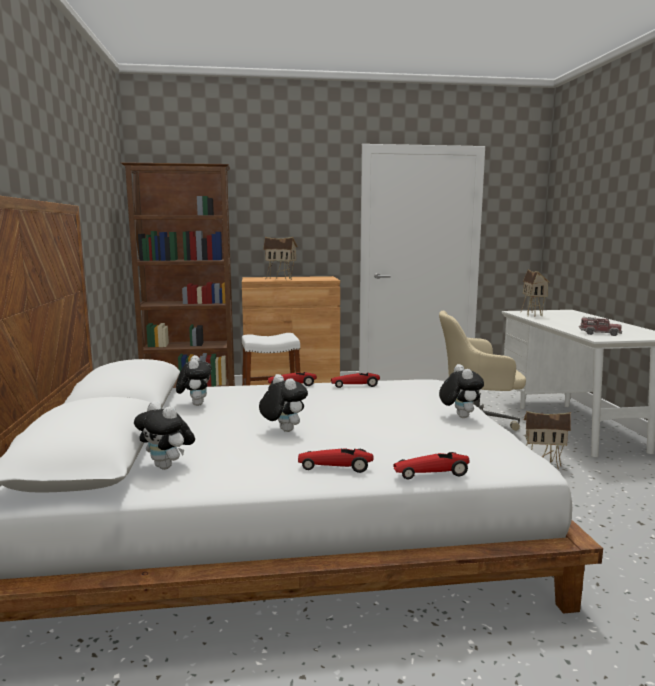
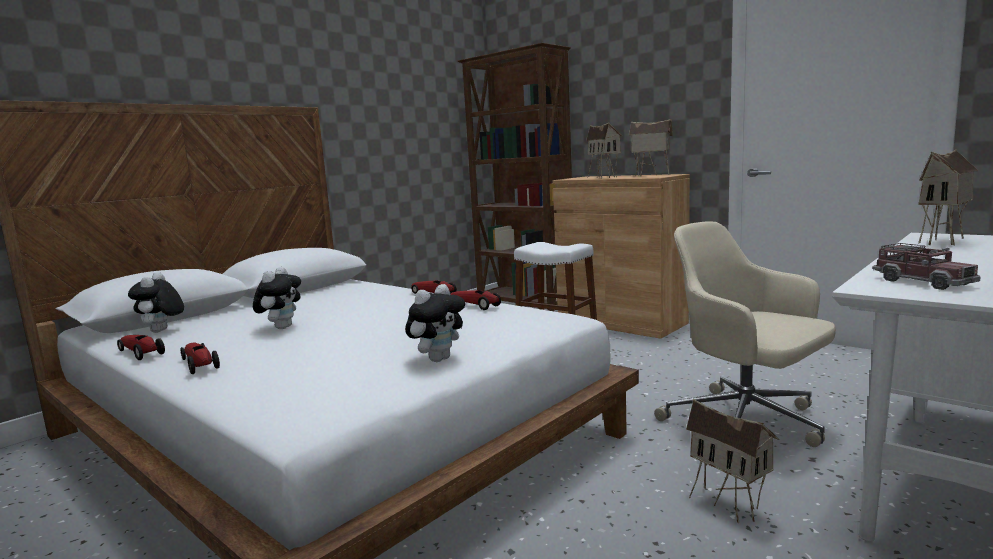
camera: 50 degrees right, 0 degrees up
(195, 404) = (323, 295): plush toy -> none
(313, 277) = (651, 175): none -> toy house
(431, 473) = (213, 395): toy car -> toy car (141, 353)

